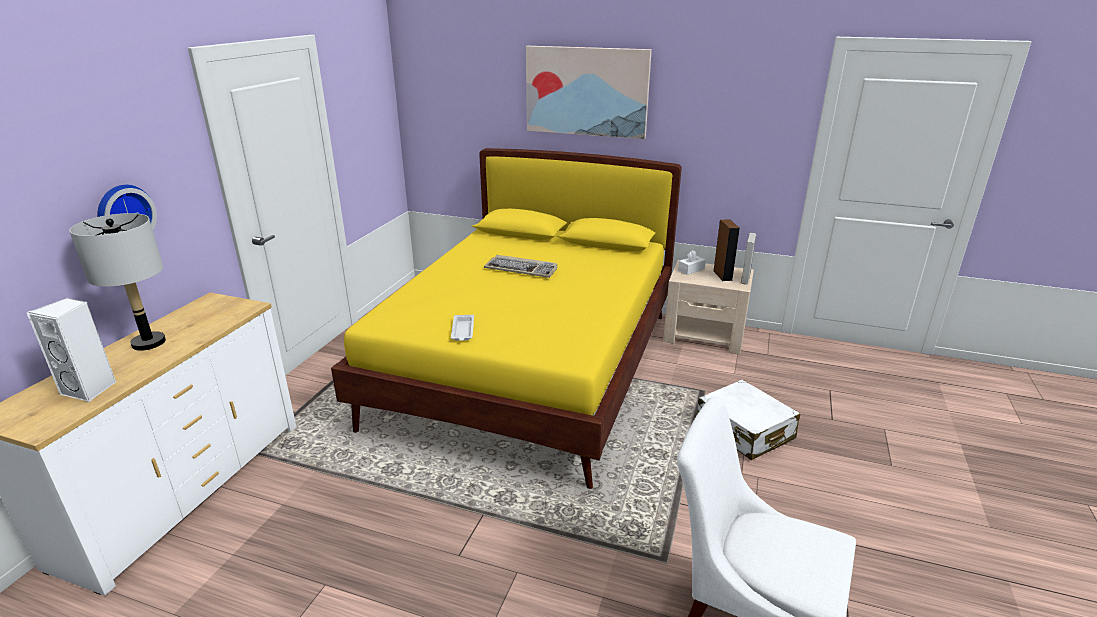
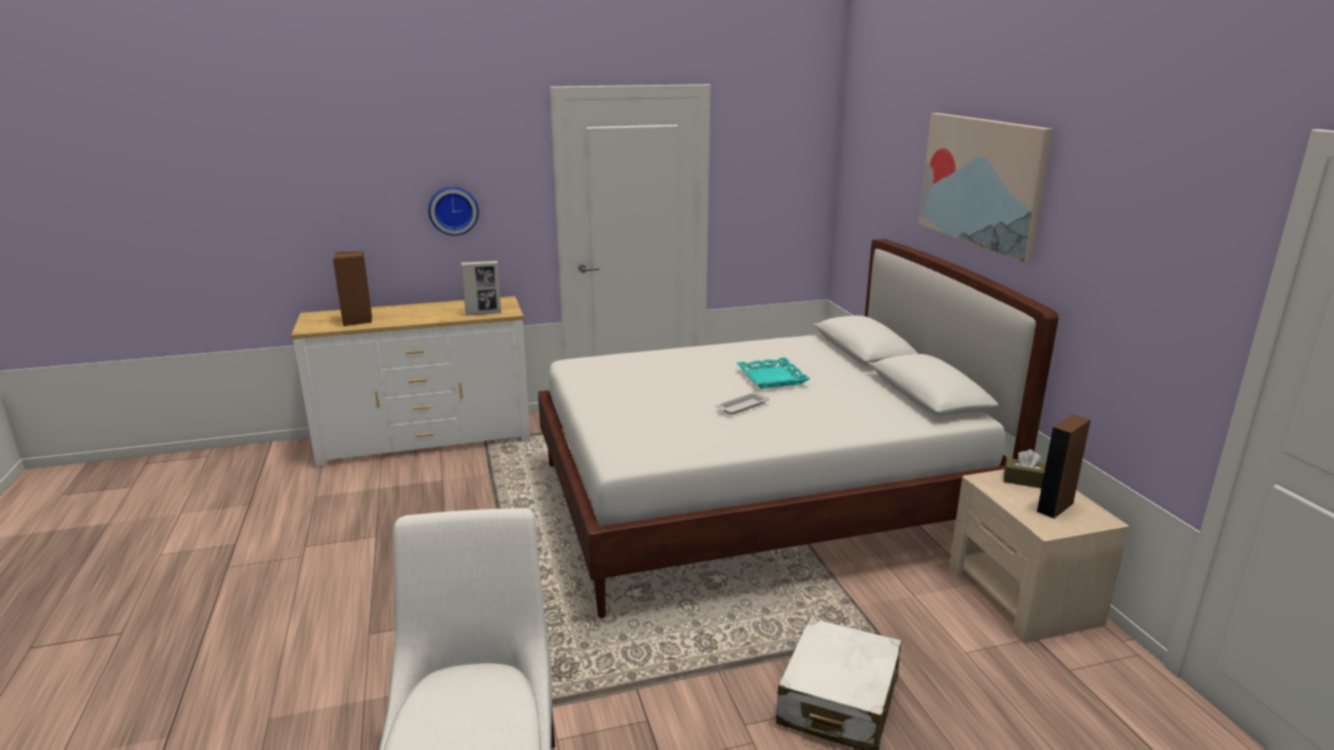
camera: 55 degrees right, 5 degrees down
(91, 389) = (357, 321): white speaker -> brown speaker
(148, 343) = (425, 310): grey table lamp -> none
(463, 331) = (606, 397): white tray -> white tray (741, 407)
(522, 269) = (772, 378): keyboard -> turquoise tray
(530, 367) = (758, 503): yellow bed -> white bed
(691, 270) = (1025, 481): white tissue box -> brown tissue box
(745, 278) = (1081, 526): picture frame -> picture frame (483, 313)

